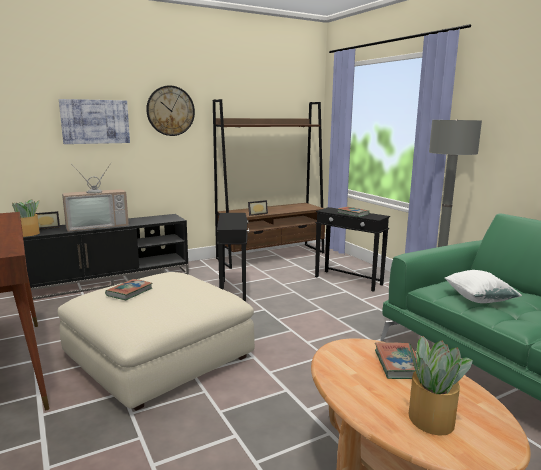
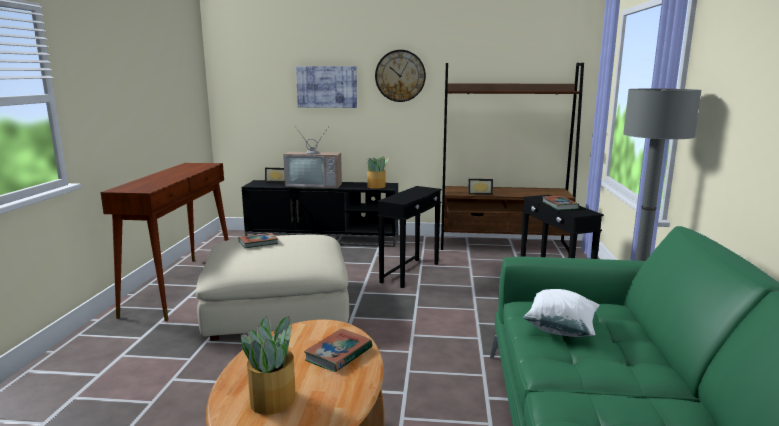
camera: 35 degrees right, 0 degrees up
(29, 234) = (257, 185): potted plant -> potted plant (376, 186)

